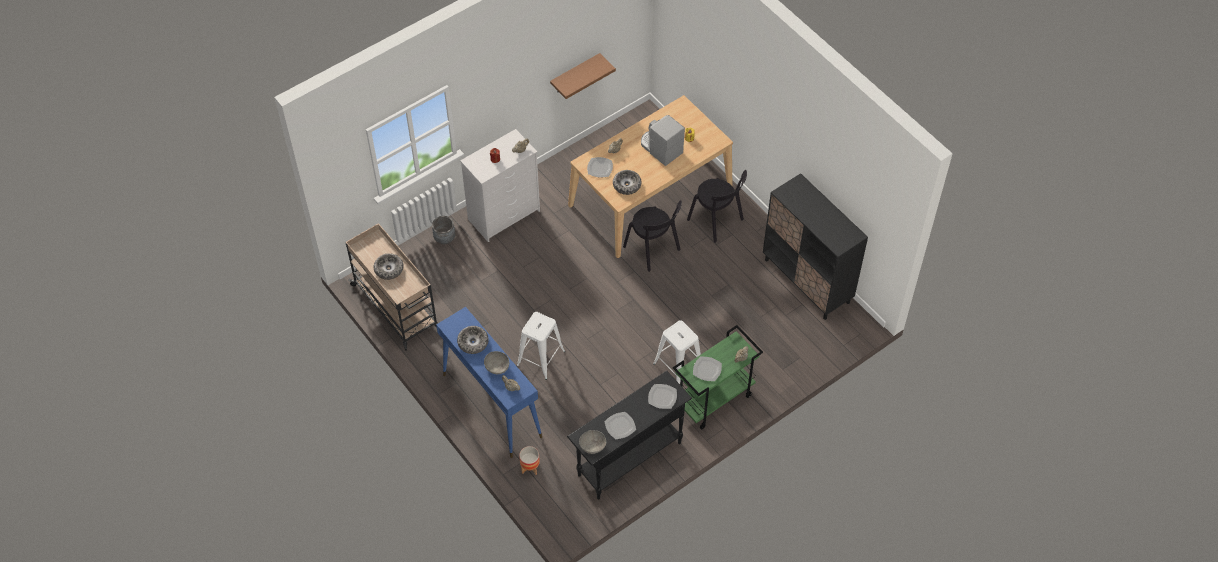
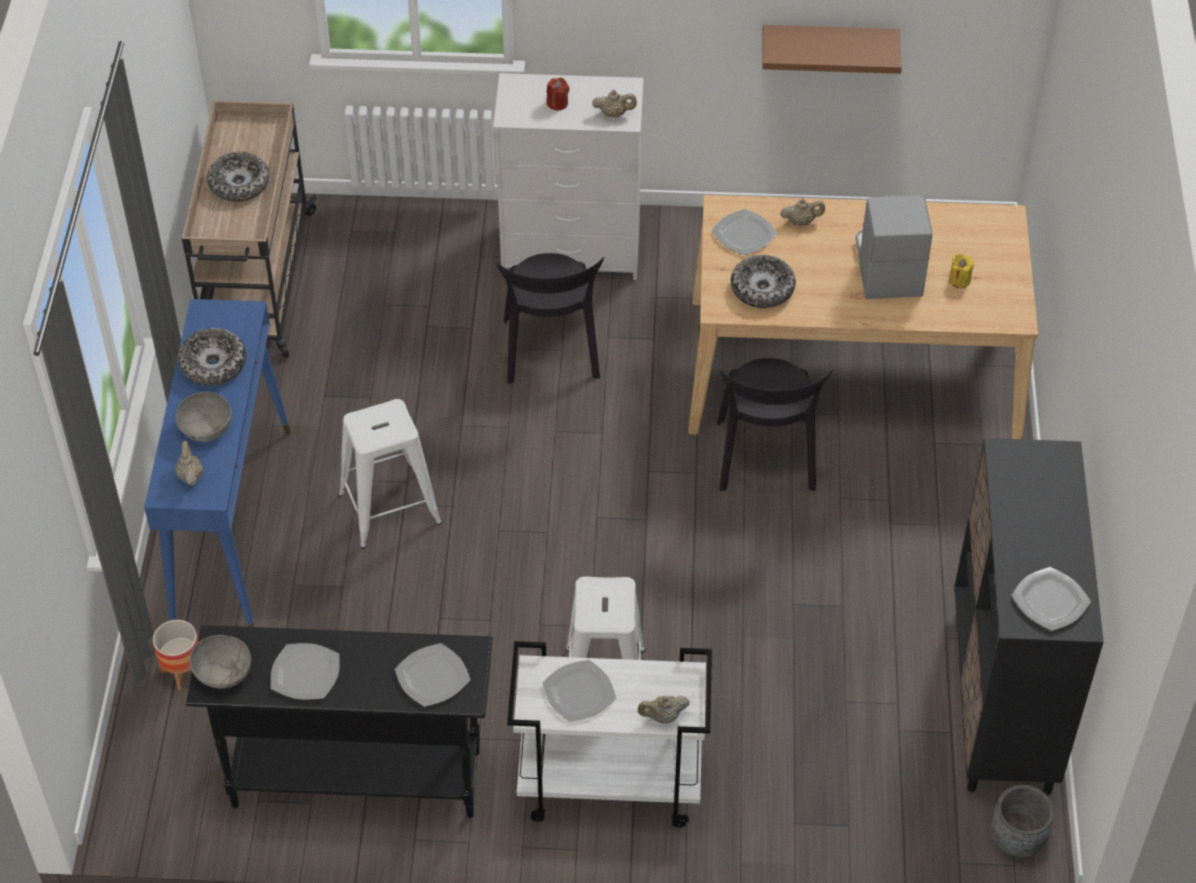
camera: 40 degrees right, 5 degrees down
(444, 238) = (440, 228): grey planter -> grey planter (1017, 839)
(713, 400) = (608, 785): green cart -> white cart
(717, 221) = (932, 485): black chair -> black chair (551, 353)
(841, 234) = (1050, 601): none -> plate

